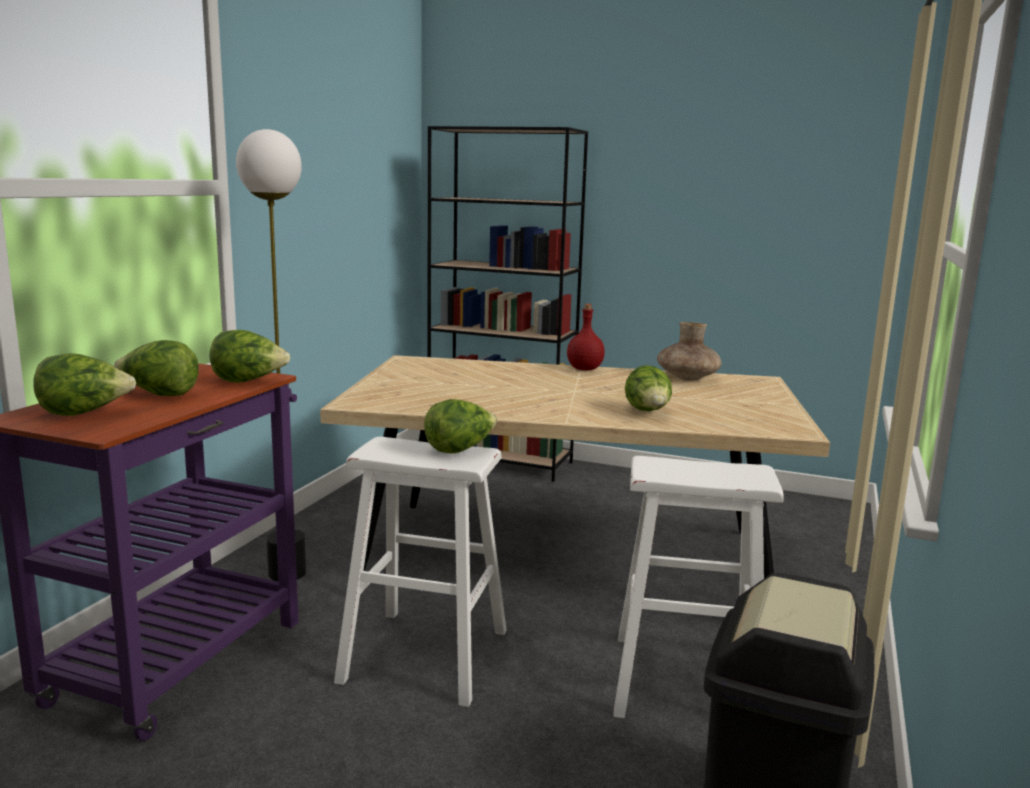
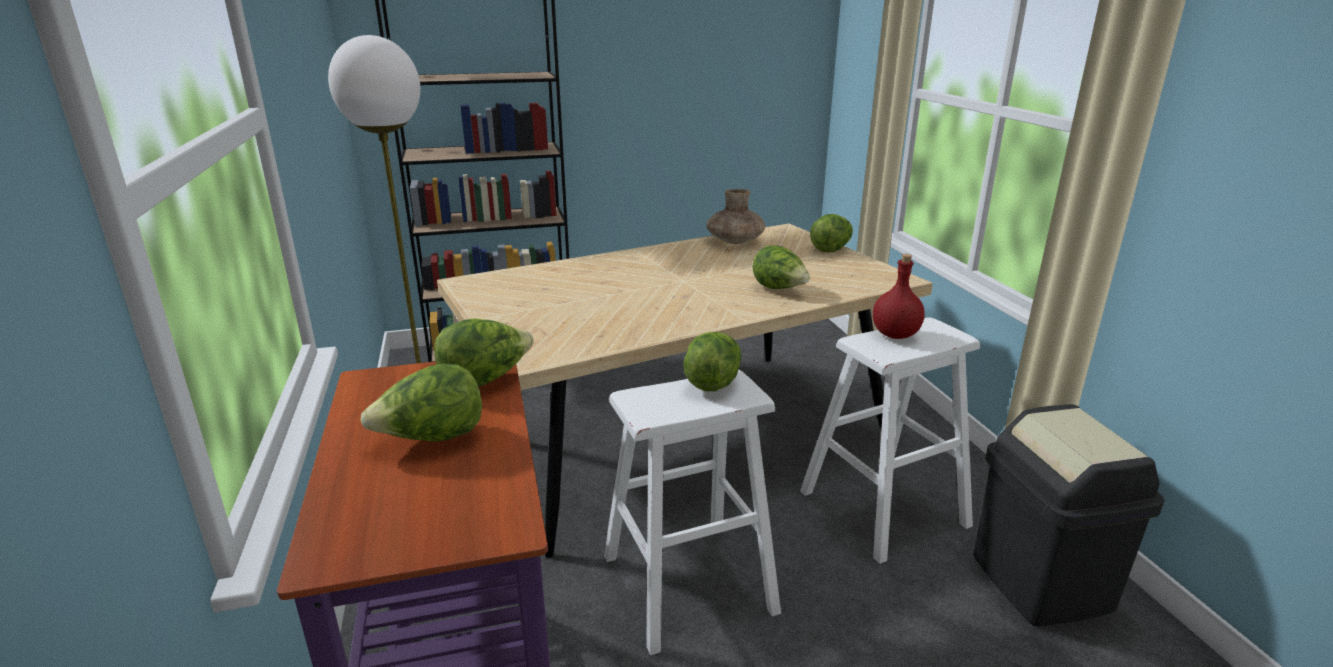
camera: 35 degrees left, 10 degrees up
(84, 413) = (410, 508): lettuce -> lettuce (831, 249)
(584, 369) = (644, 252): red bottle -> red bottle (895, 335)

